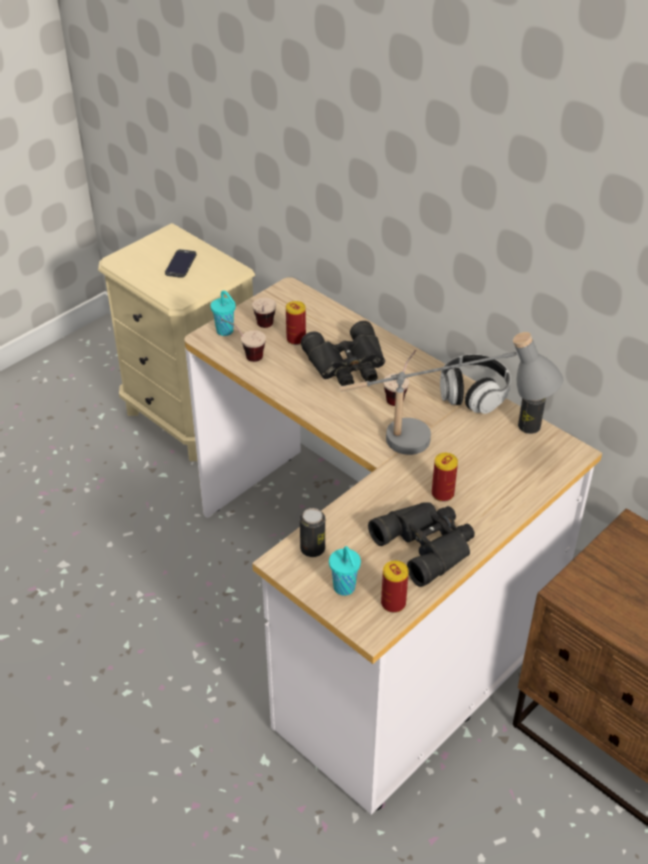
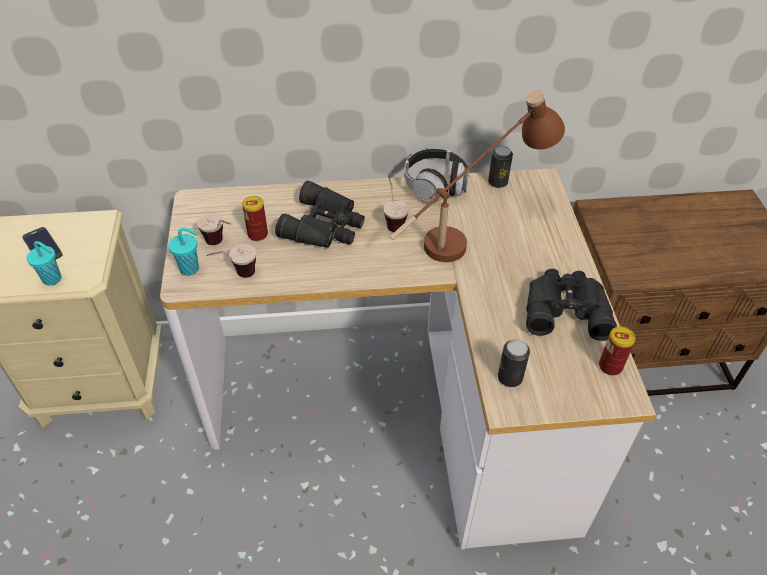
camera: 50 degrees left, 5 degrees up
(345, 588) = (571, 385): turquoise cup -> turquoise cup (53, 279)
(441, 445) = (469, 234): grey table lamp -> brown table lamp
(442, 494) = (521, 266): can -> none

